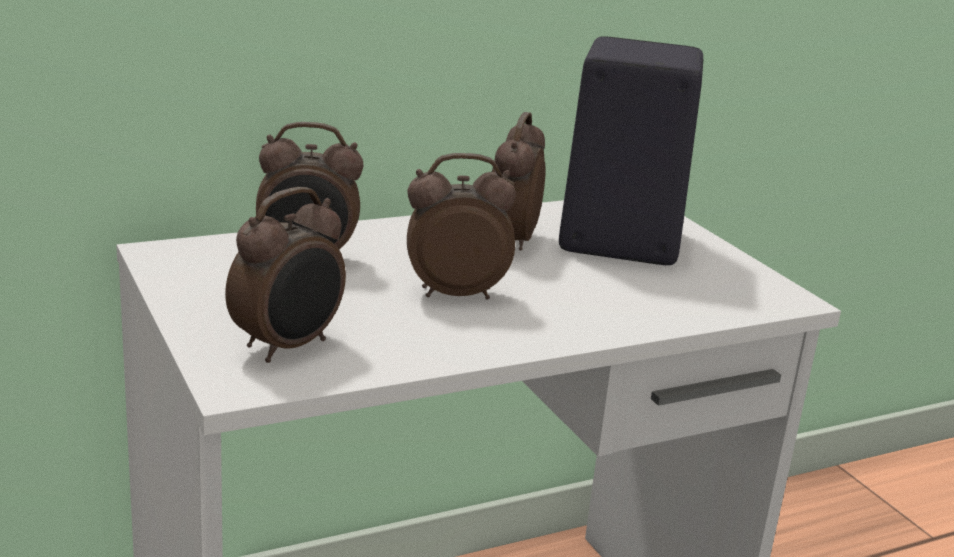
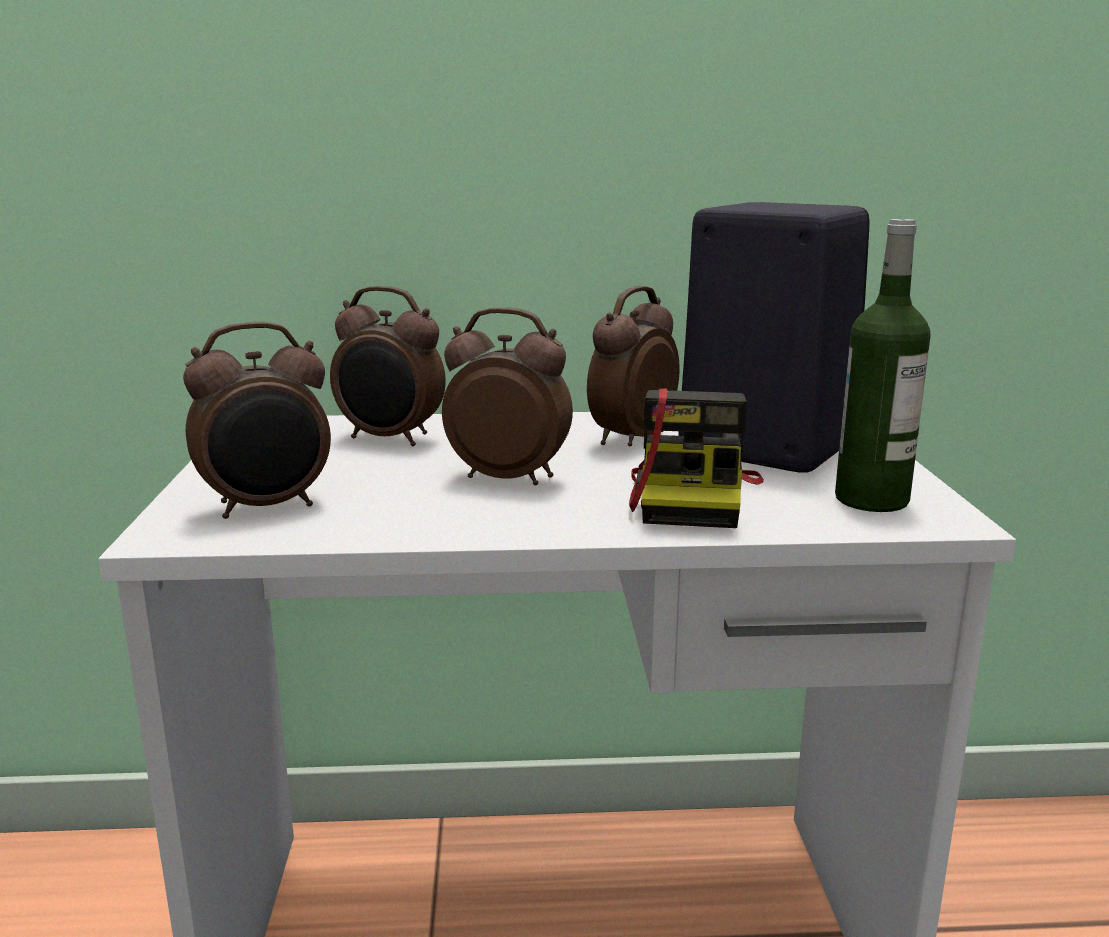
camera: 25 degrees right, 5 degrees down
(611, 298) = (693, 498): none -> camera
(731, 286) = (871, 499): none -> bottle

